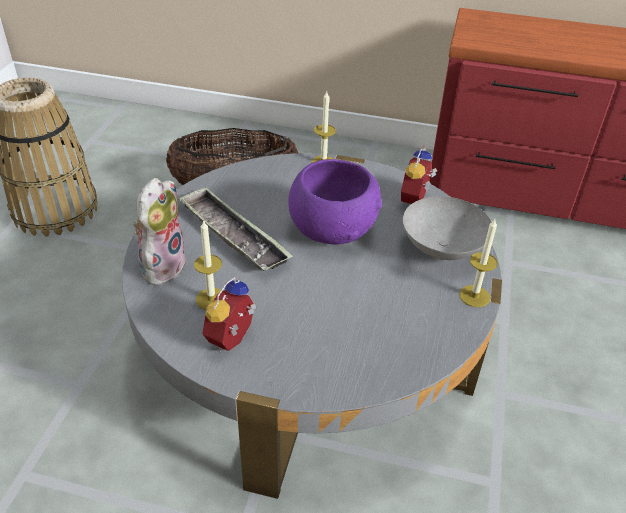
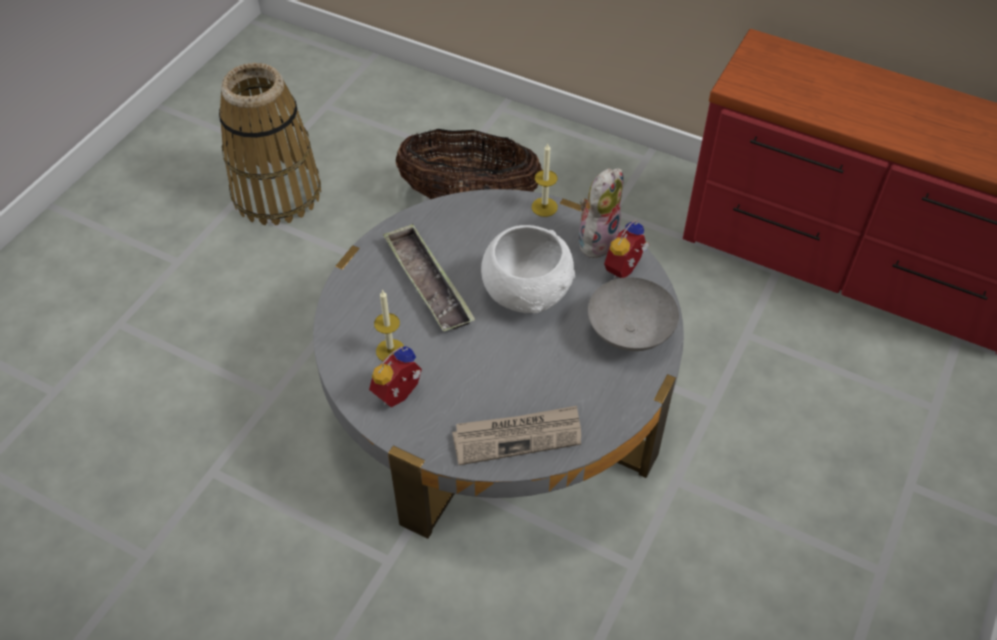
camera: 15 degrees right, 10 degrees up
(162, 265) = (354, 307): plush toy -> plush toy (596, 239)
(333, 230) = (528, 292): purple bowl -> white bowl
(371, 358) = (518, 436): none -> newspaper
(474, 296) = (640, 391): candle -> none

